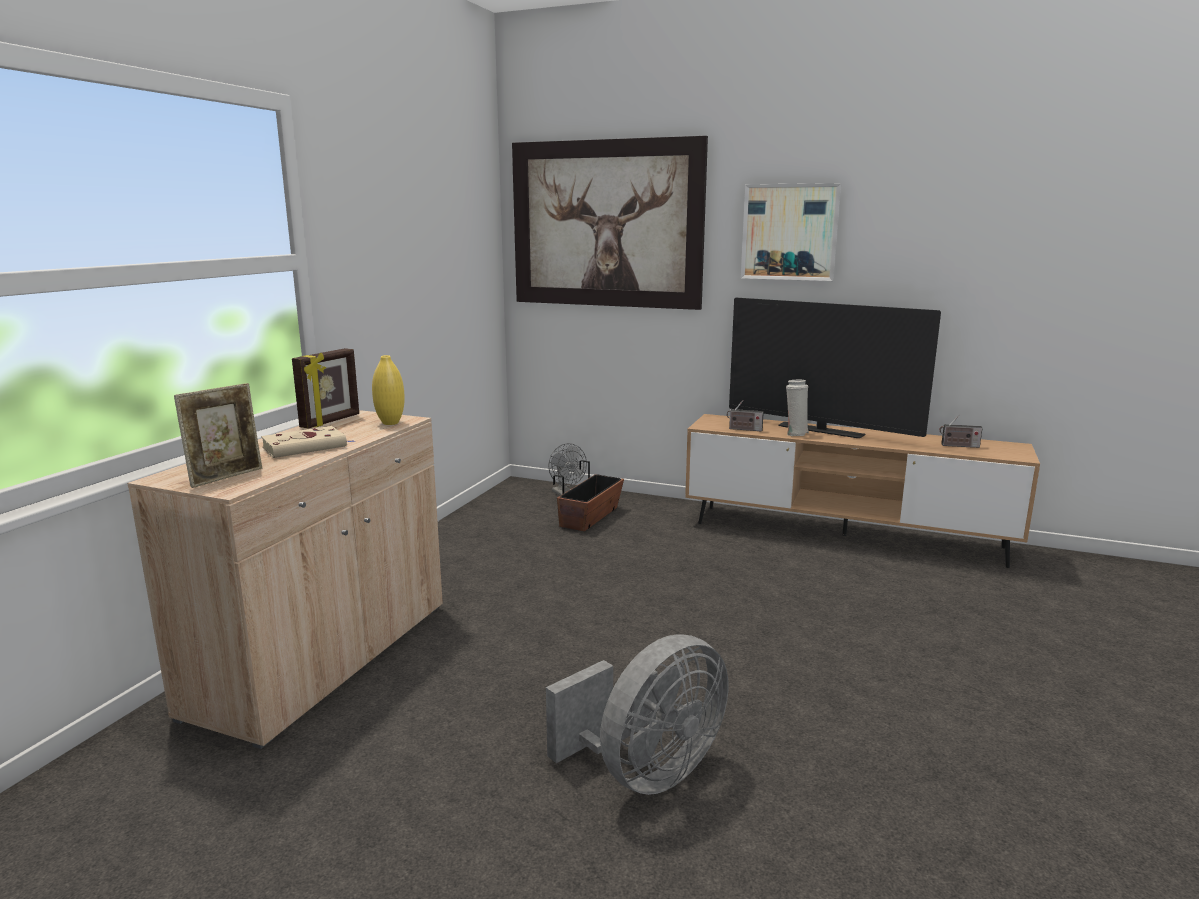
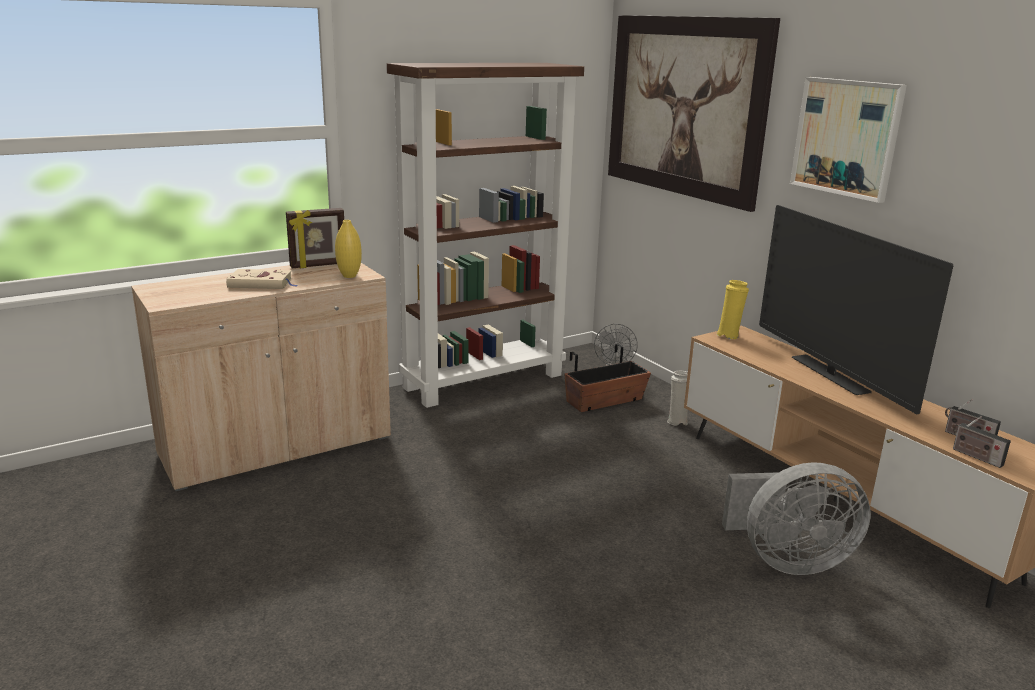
camera: 35 degrees right, 5 degrees up
(226, 477) = (178, 295): picture frame -> none
(459, 531) = (484, 380): none -> brown bookcase
(646, 773) = (351, 617): grey fan -> grey fan (788, 560)
(711, 422) = (729, 336): none -> yellow vase
(744, 429) = (746, 352): radio -> radio (974, 456)
(795, 434) = (792, 371): white vase -> white vase (677, 421)

